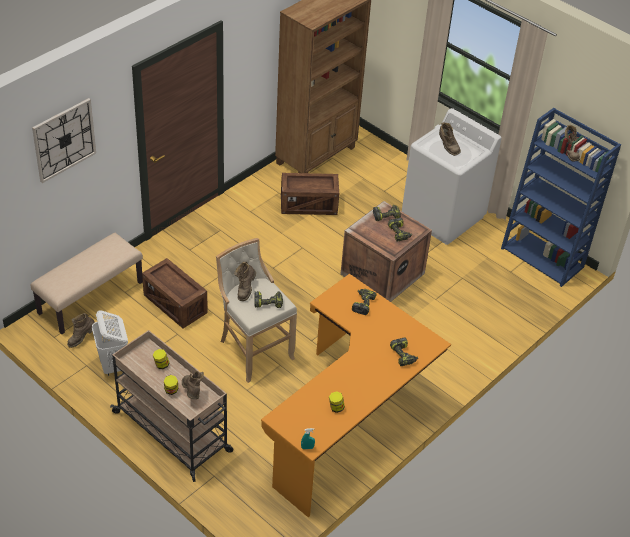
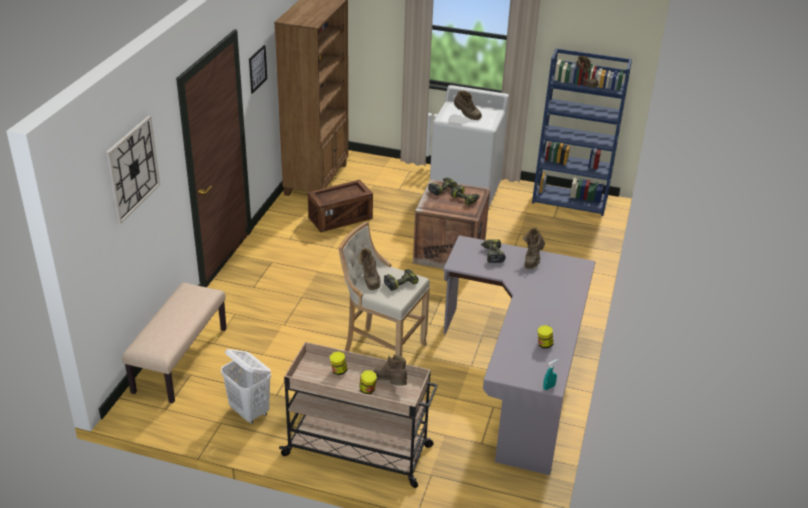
camera: 25 degrees left, 10 degrees down
(82, 339) = (198, 400): brown boot -> brown boot (532, 260)
(175, 304) = (274, 337): crate -> none
(251, 53) = (257, 69): none -> picture
(350, 419) = (518, 376): orange desk -> grey desk
(403, 356) = (564, 283): power drill -> none

